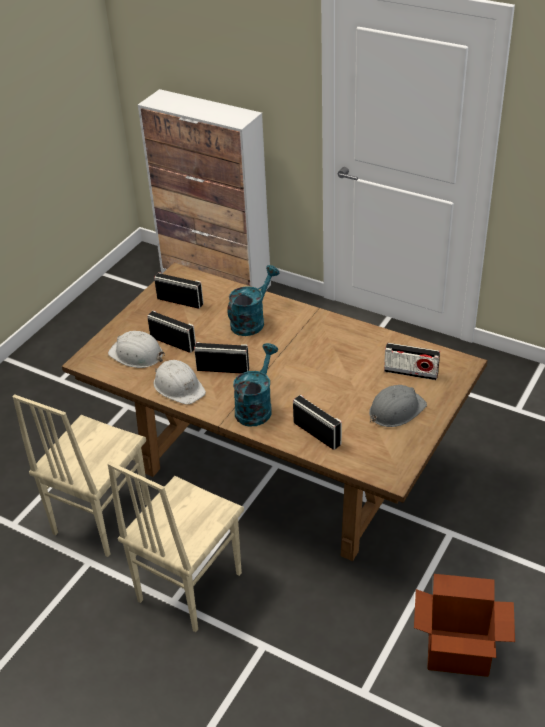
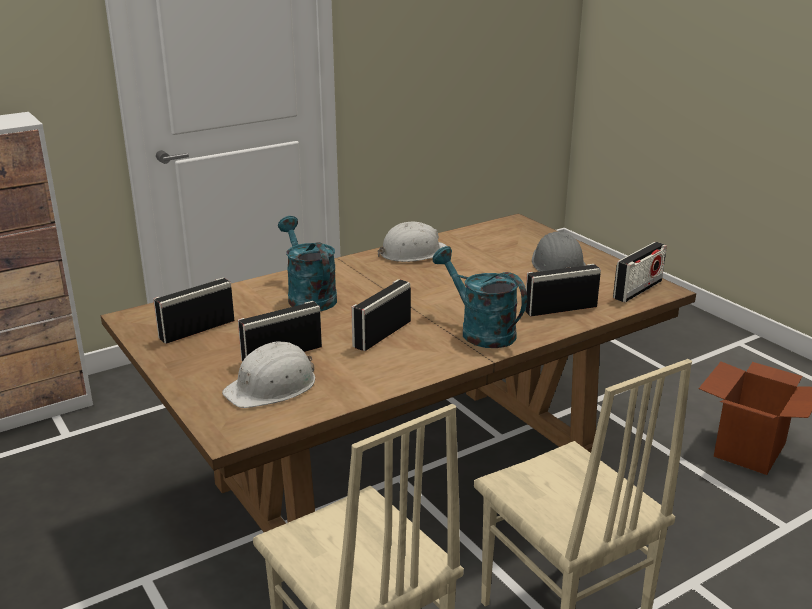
camera: 65 degrees left, 15 degrees down
(179, 386) = (384, 371): white hard hat -> white hard hat (413, 253)
(411, 372) = (503, 244): radio -> radio (637, 290)

